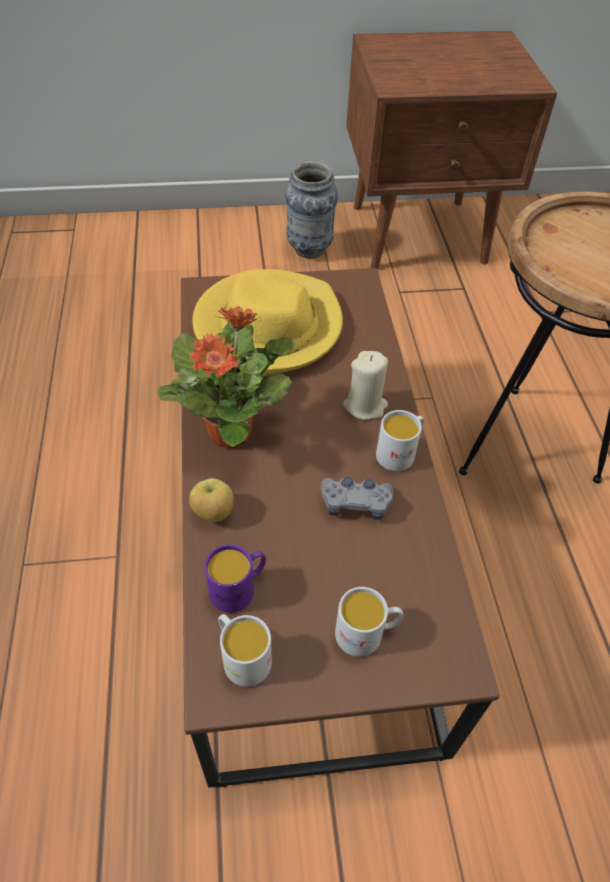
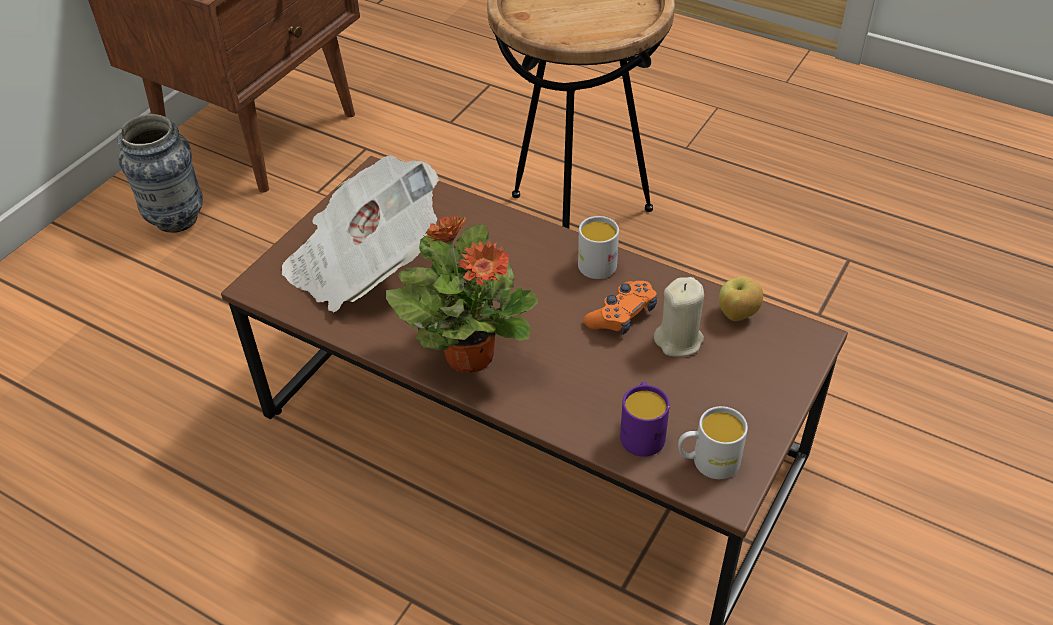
camera: 50 degrees left, 5 degrees down
(213, 513) = (550, 412): apple -> apple (737, 315)
(268, 326) = (364, 264): yellow hat -> newspaper
(355, 503) = (622, 315): grey game controller -> orange game controller
(365, 406) = (527, 253): beige candle -> beige candle (679, 340)
(366, 633) = (745, 375): white mug -> none

